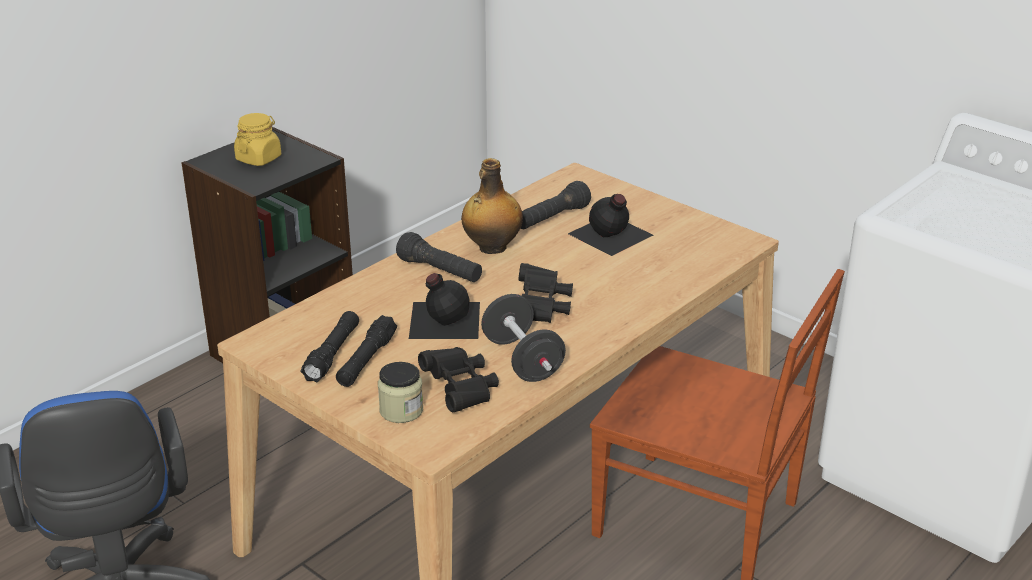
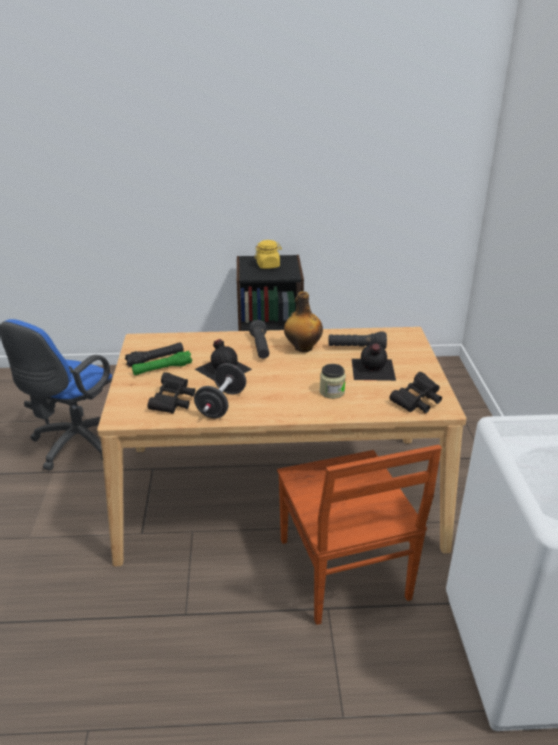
camera: 45 degrees right, 0 degrees up
(366, 360) = (162, 369): black flashlight -> green flashlight
(401, 410) = (136, 397): jar -> jar (332, 392)
(541, 307) = (274, 386): black binoculars -> black binoculars (417, 402)

